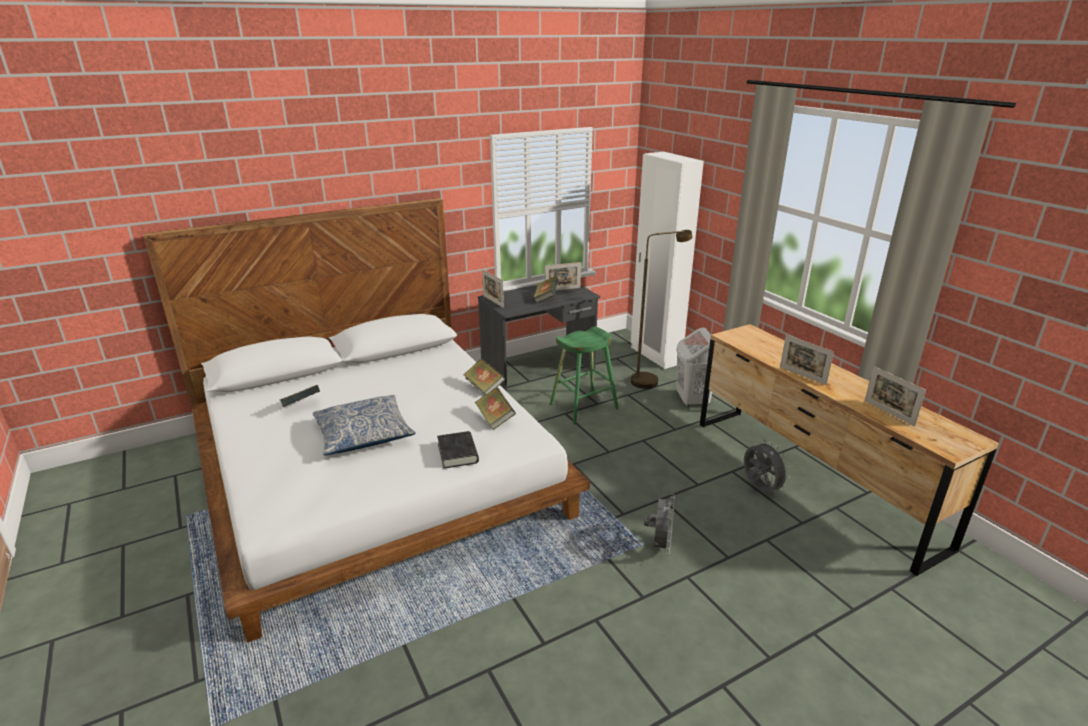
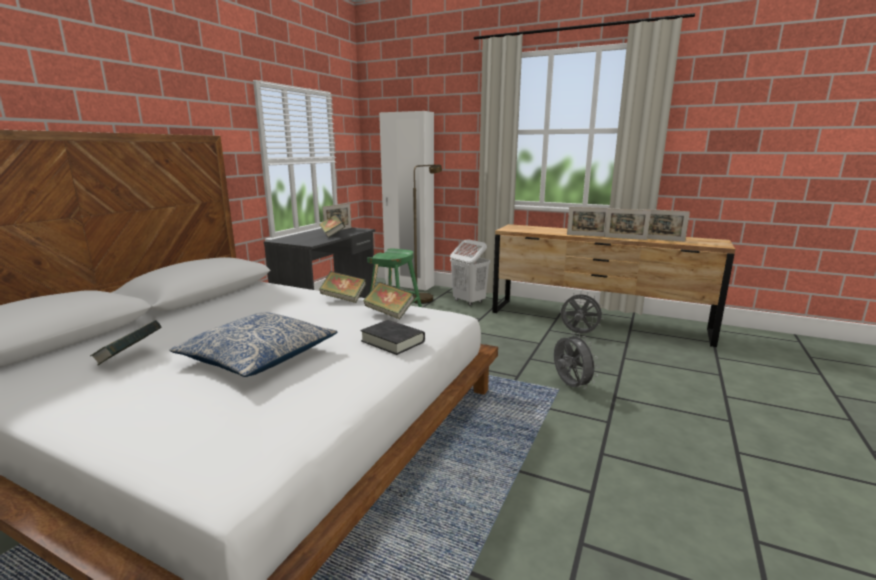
camera: 35 degrees left, 10 degrees down
(493, 301) = (285, 241): picture frame -> picture frame (625, 238)

